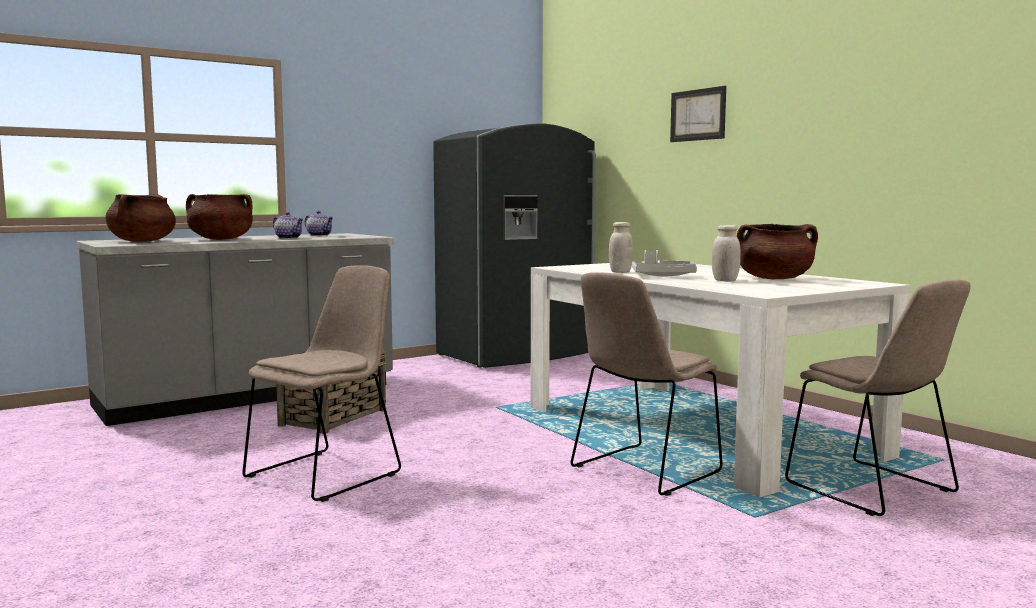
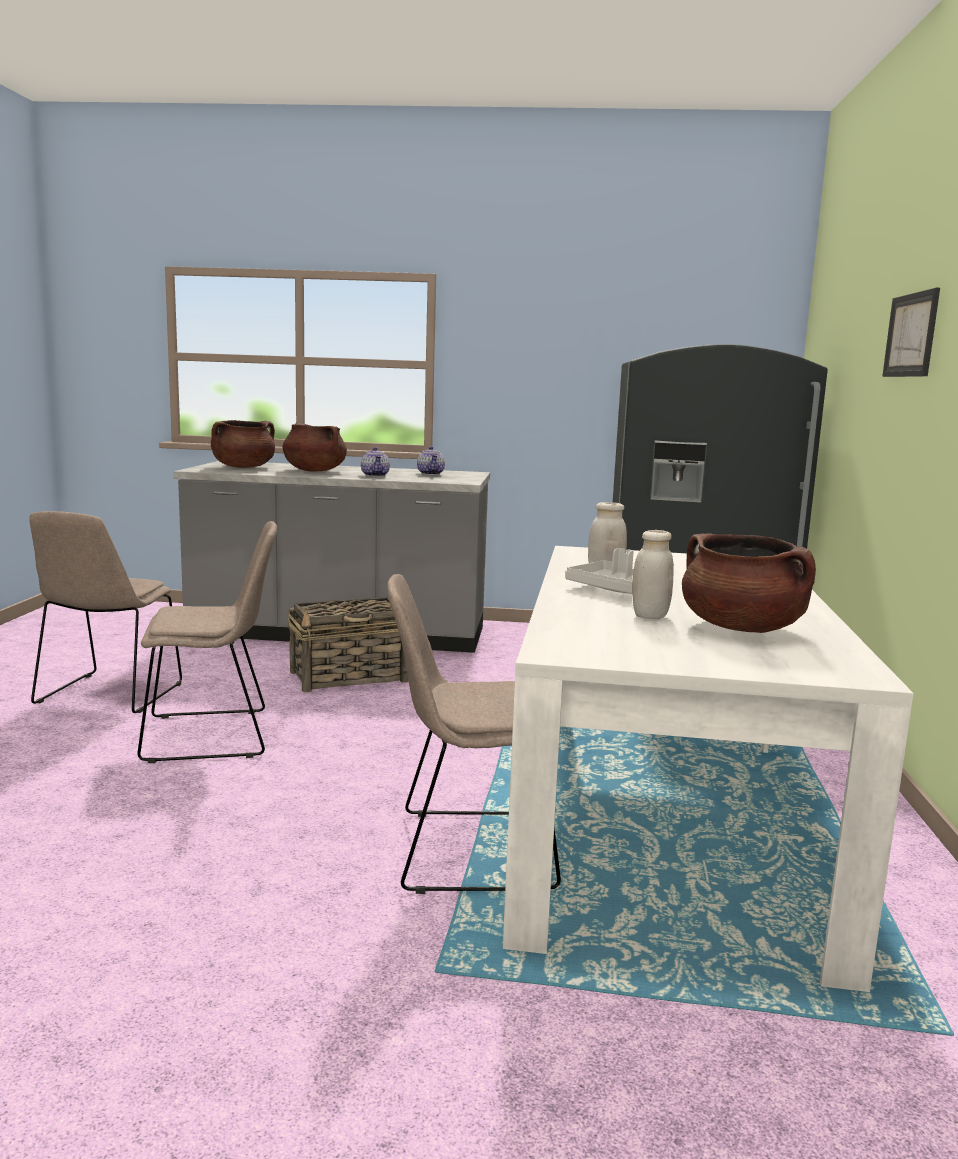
camera: 40 degrees right, 5 degrees up
(874, 490) = (691, 1021): beige chair -> beige chair (108, 695)

